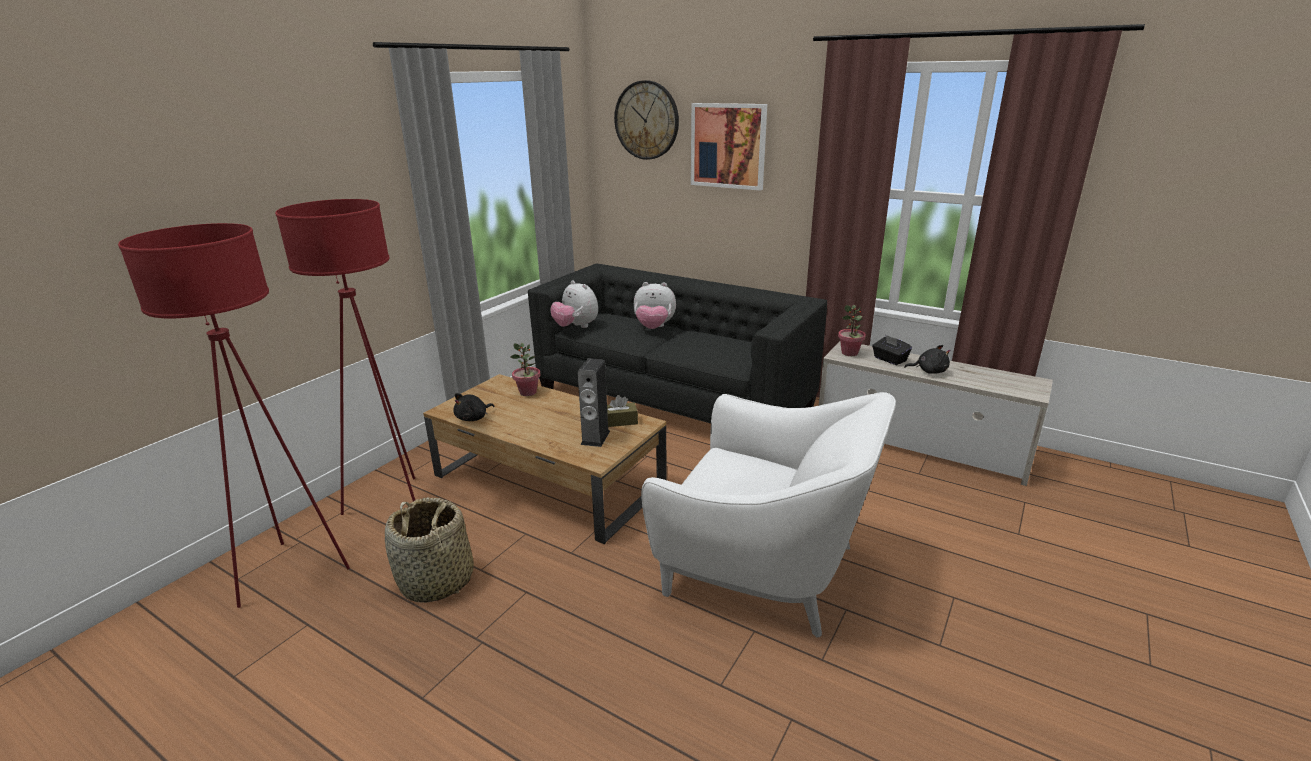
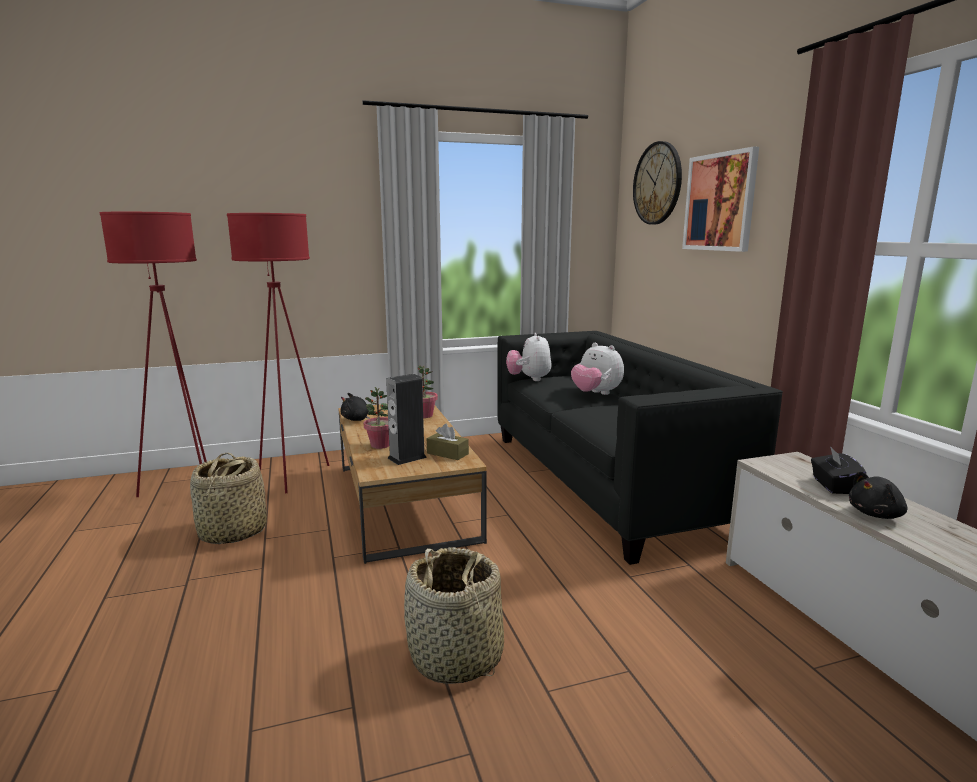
camera: 40 degrees right, 10 degrees down
(764, 567) = (456, 657): white armchair -> basket
(849, 353) = (784, 465): potted plant -> potted plant (380, 445)
(929, 371) = (877, 514): black plush toy -> black plush toy turned 105 degrees clockwise

